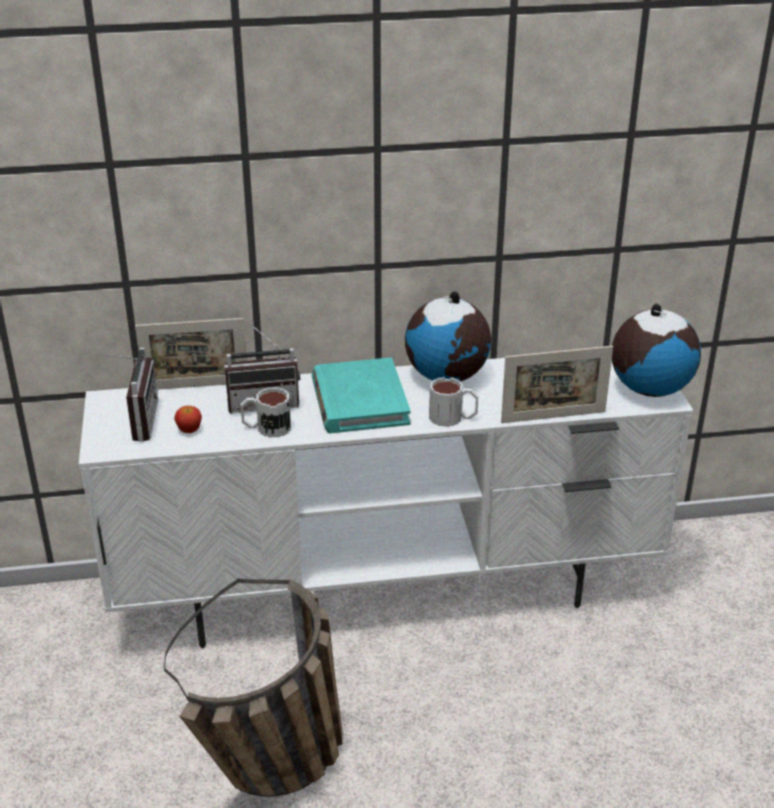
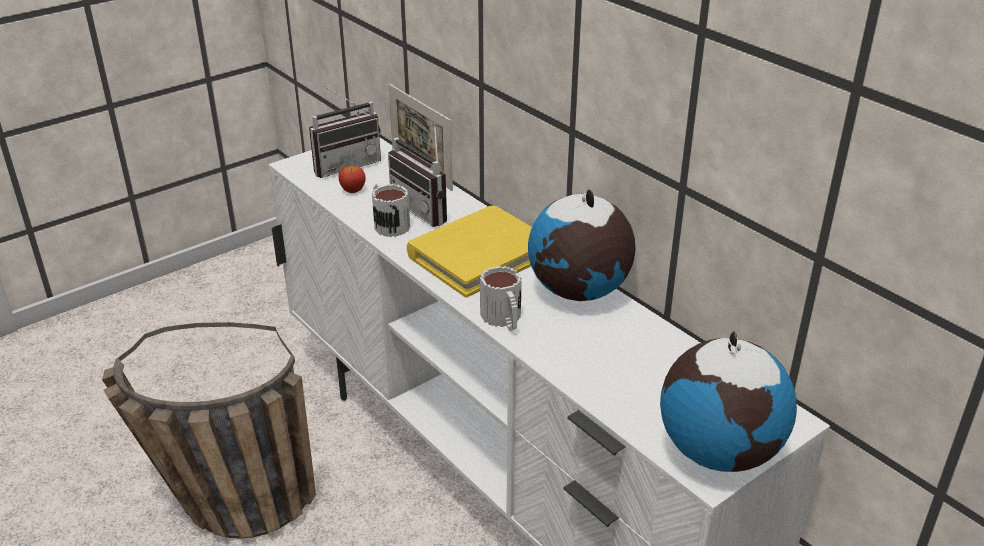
camera: 60 degrees right, 0 degrees up
(359, 401) = (479, 255): turquoise book -> yellow book
(553, 417) = (573, 389): picture frame -> none

